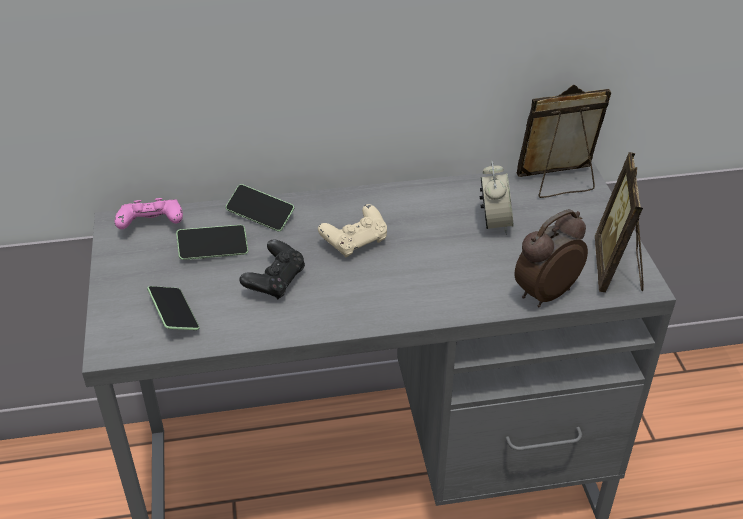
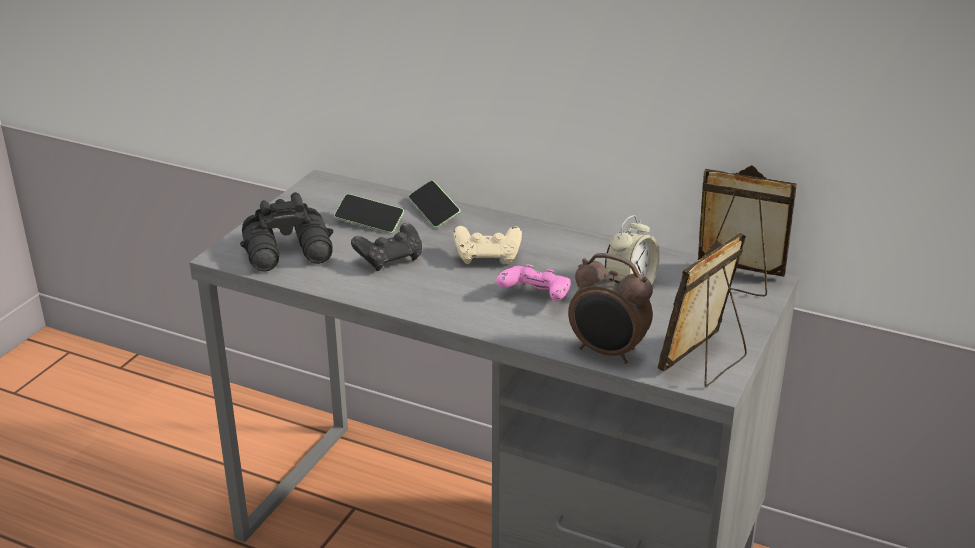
camera: 35 degrees right, 10 degrees down
(151, 226) = (343, 191): pink game controller -> pink game controller (535, 297)
(174, 315) = (290, 252): phone -> black binoculars
(544, 293) = (607, 352): alarm clock -> alarm clock turned 150 degrees counterclockwise

